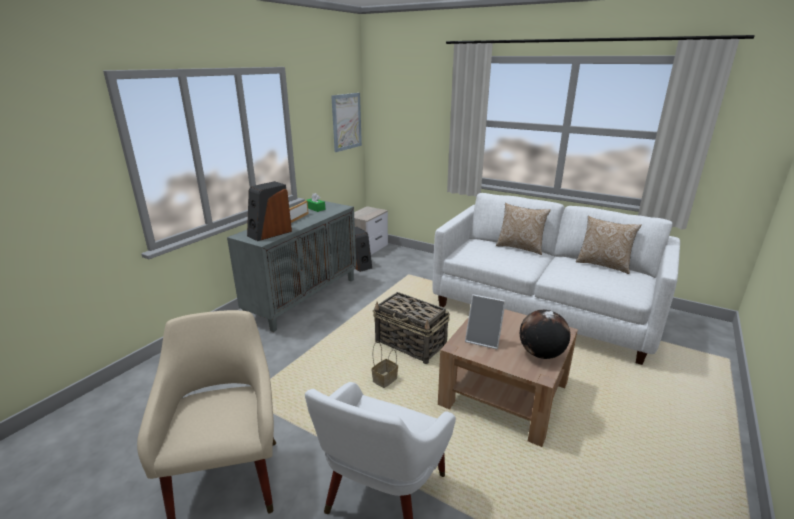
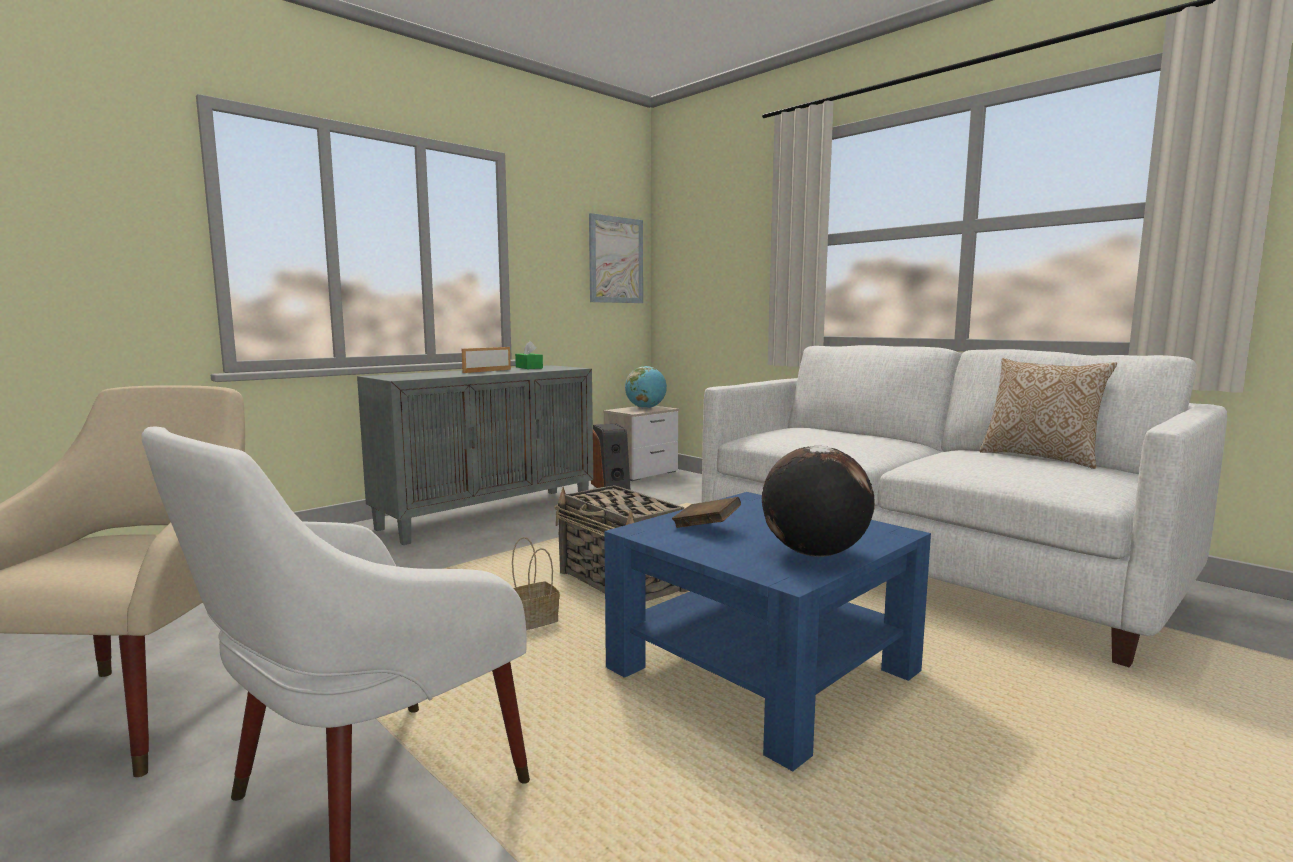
camera: 15 degrees right, 15 degrees down
(269, 233) = (423, 375): speaker -> none
(369, 211) = (646, 408): none -> globe
(484, 340) = (706, 528): picture frame -> brown book
(504, 393) = (762, 670): brown coffee table -> blue coffee table
(520, 247) = (874, 435): pillow -> none

